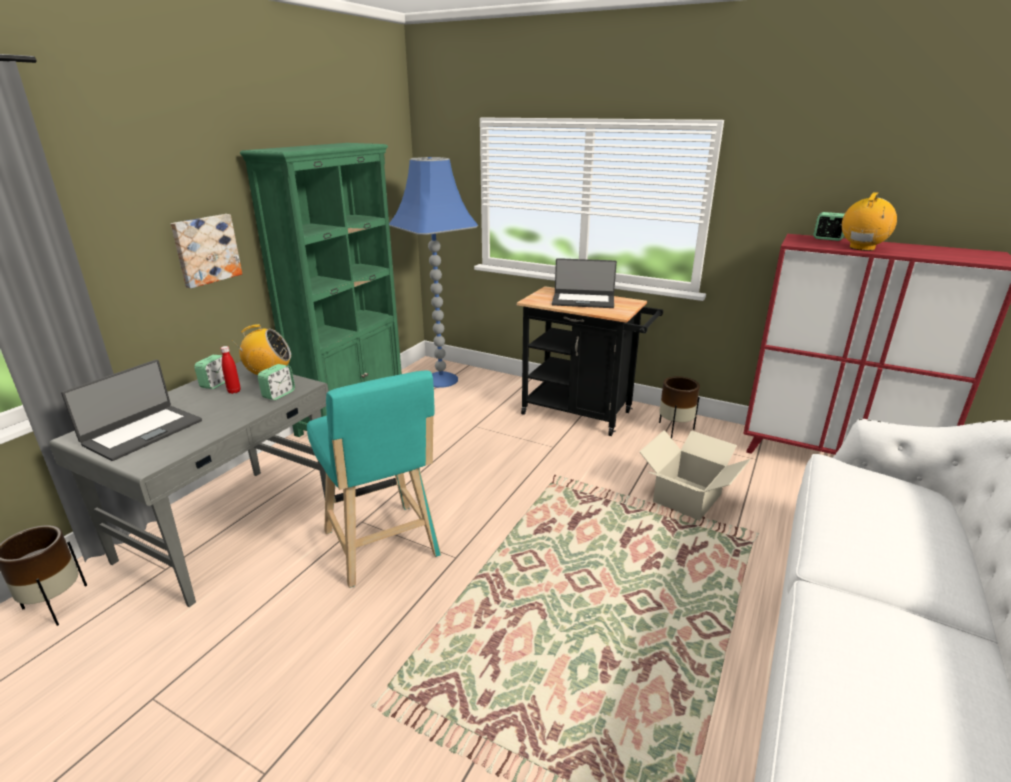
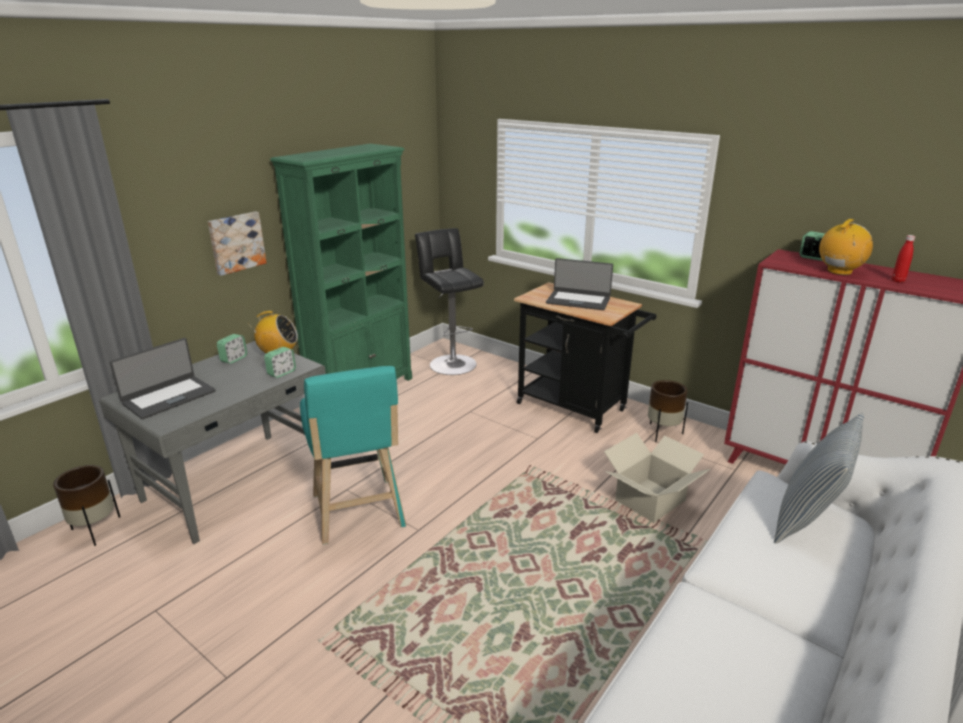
camera: 10 degrees right, 0 degrees up
(234, 391) = (246, 367): red bottle -> red bottle (898, 281)
(441, 379) = (451, 363): blue floor lamp -> black stool
(891, 498) = (808, 519): none -> pillow

